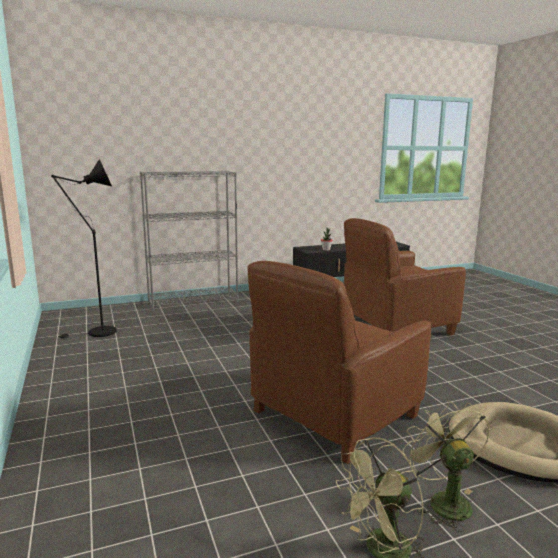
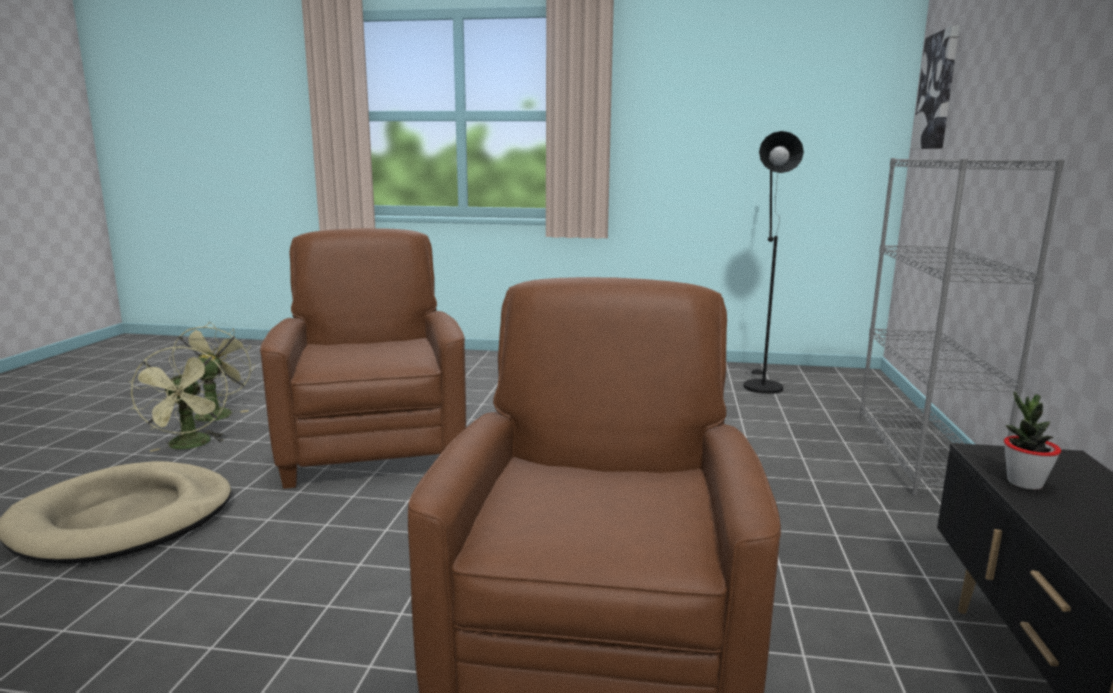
camera: 120 degrees right, 0 degrees up
(67, 133) = (937, 91): none -> picture
(443, 501) = (190, 446): green fan -> green fan turned 60 degrees clockwise

